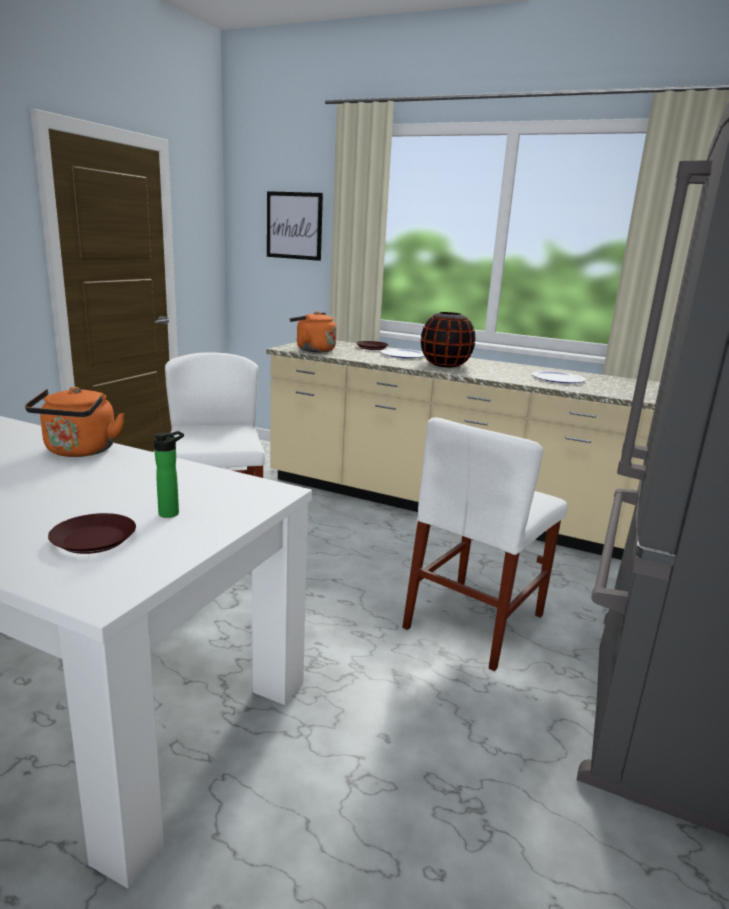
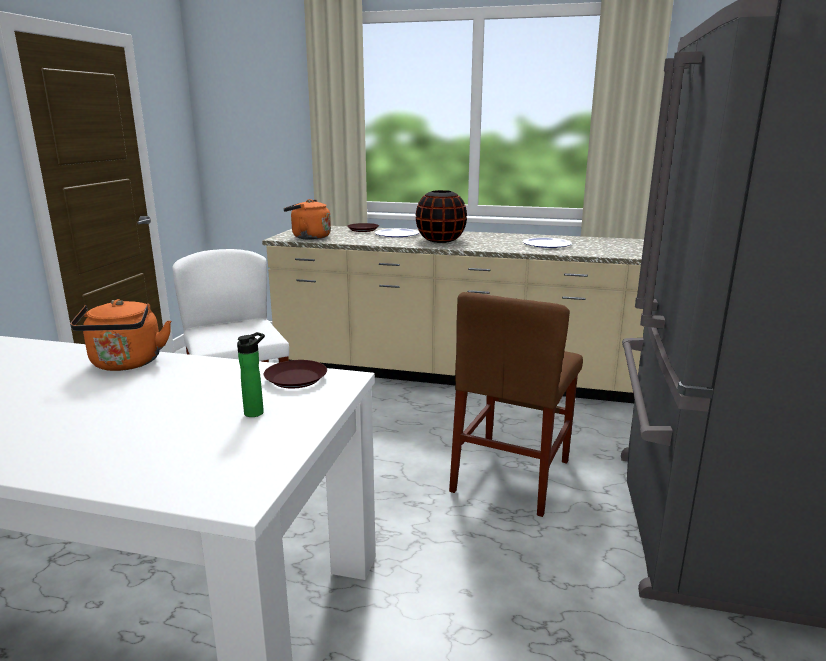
camera: 10 degrees left, 0 degrees up
(94, 540) = (197, 448): brown plate -> brown plate (296, 379)
(294, 226) = (268, 115): picture -> none
(475, 621) = (511, 475): white chair -> brown chair

